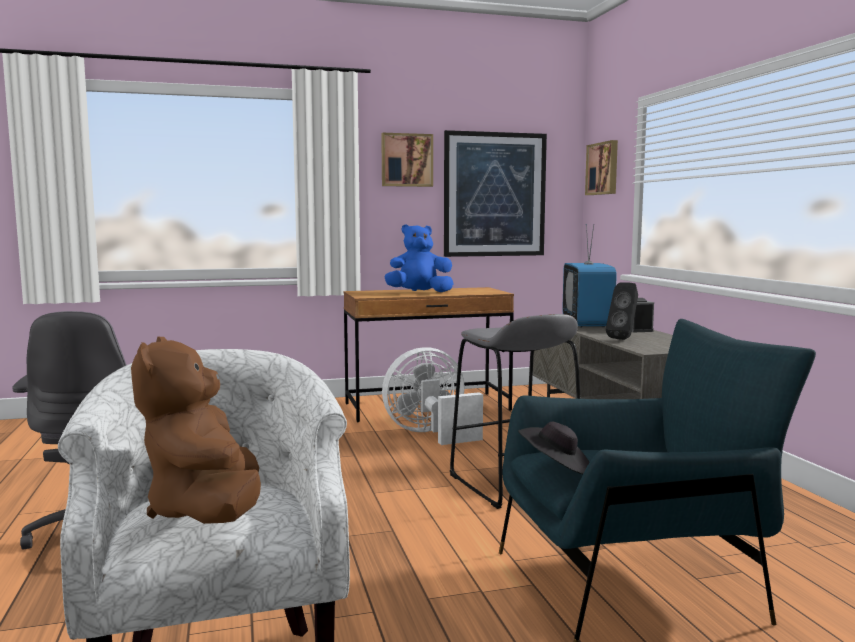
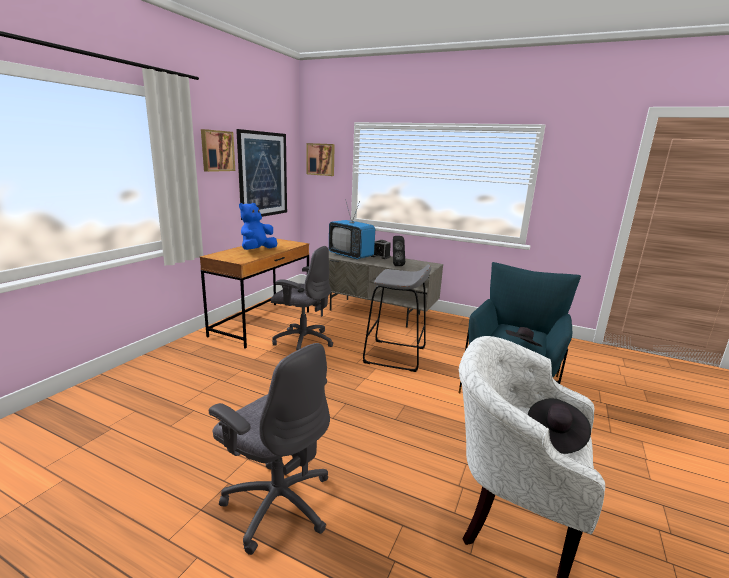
camera: 50 degrees left, 10 degrees up
(207, 512) = (554, 436): brown plush toy -> black hat
(431, 434) = (302, 341): white fan -> grey office chair

